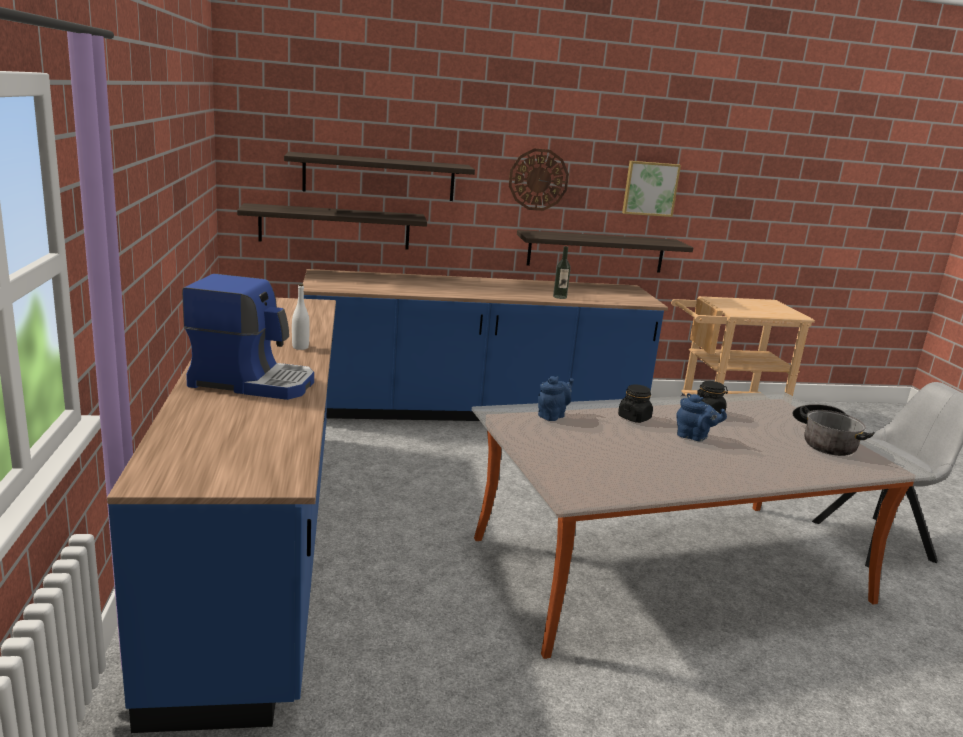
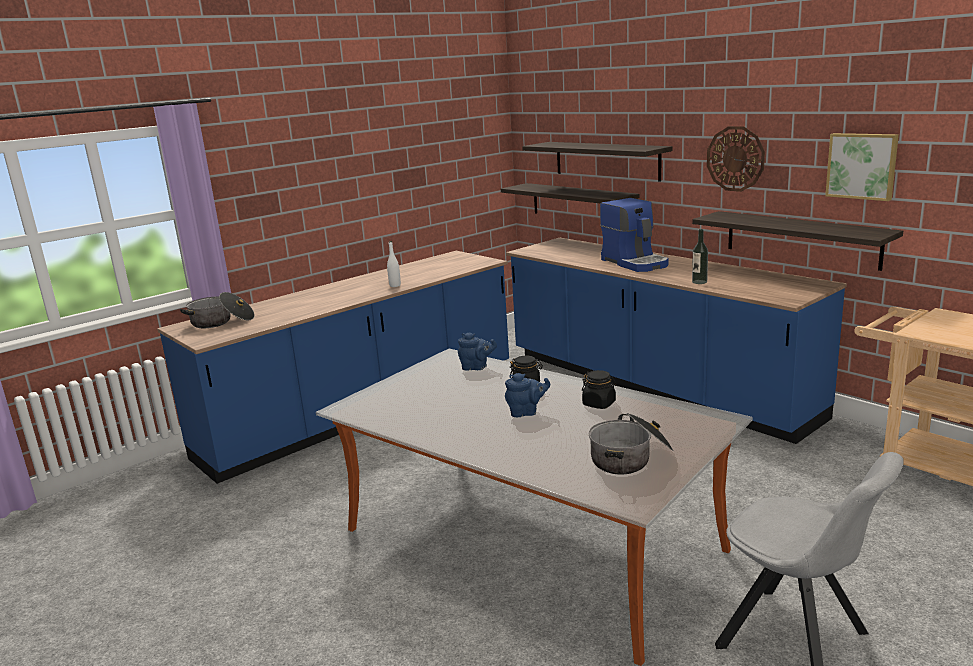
camera: 60 degrees right, 0 degrees up
(207, 451) = (221, 322): none -> cooking pot
(252, 382) = (321, 298): coffee machine -> coffee machine (635, 262)
(694, 437) = (526, 412): blue teapot -> blue teapot turned 90 degrees counterclockwise

